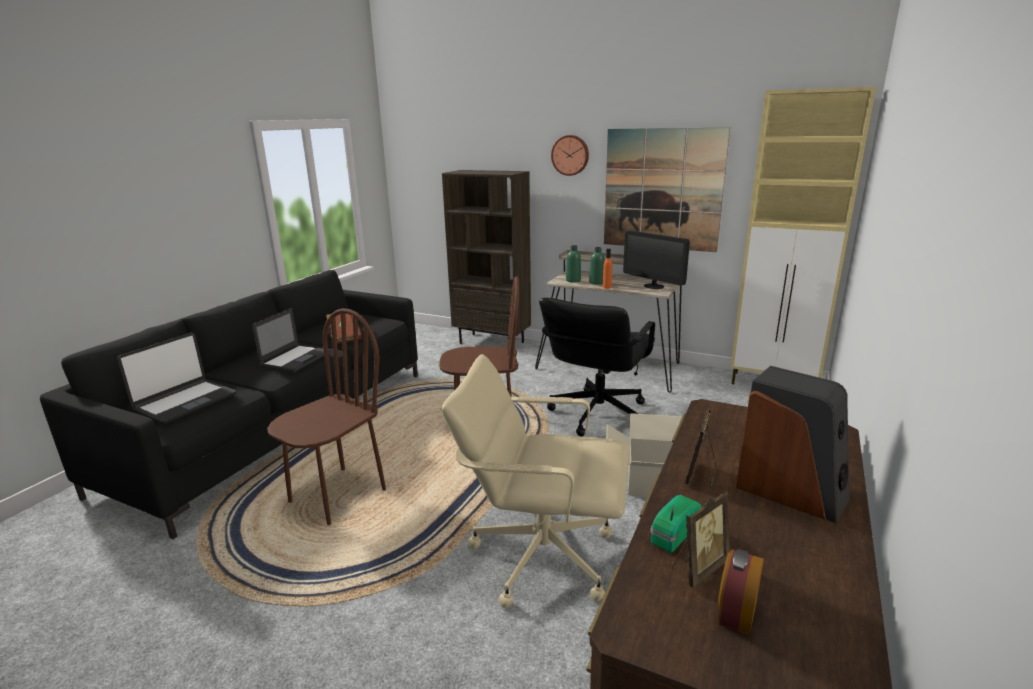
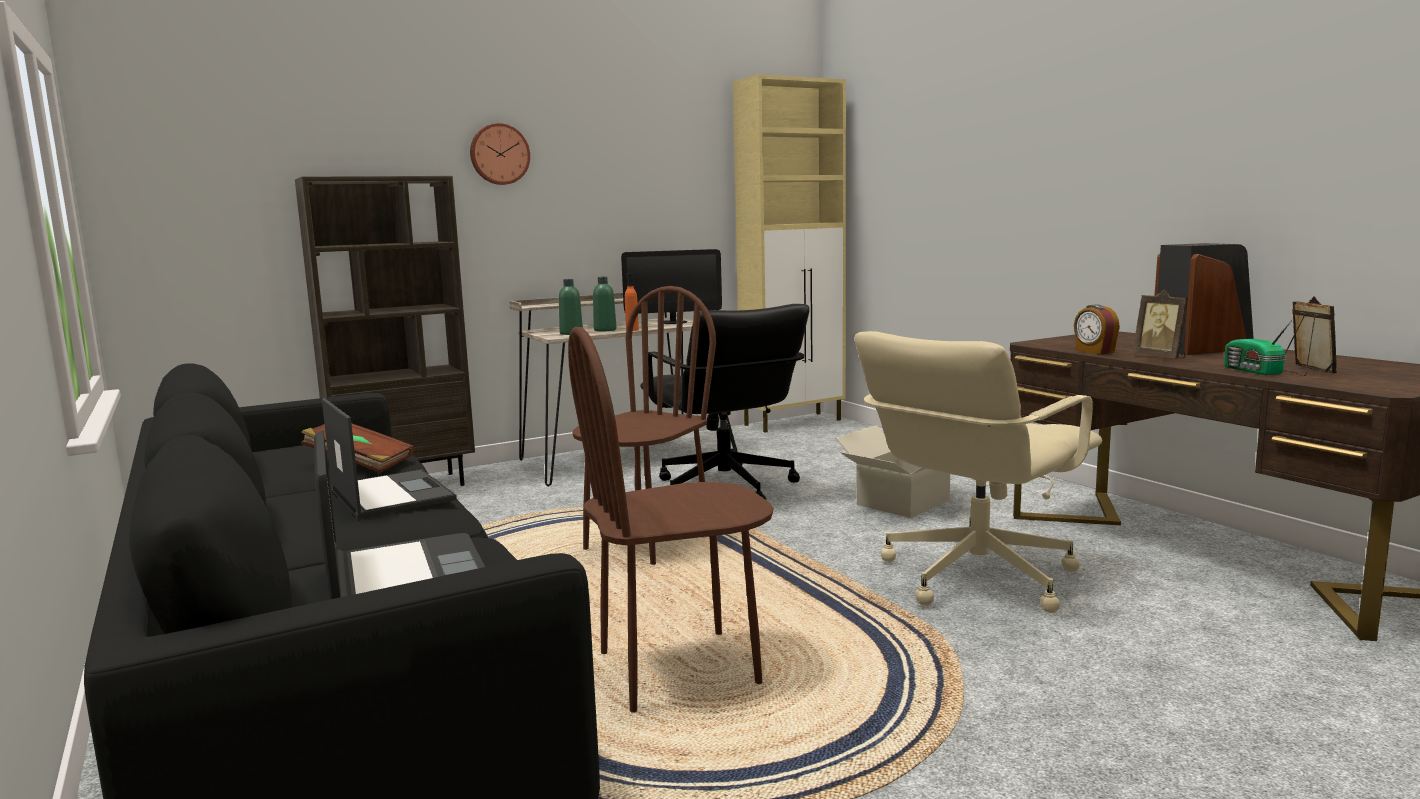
camera: 55 degrees left, 10 degrees down
(337, 495) = (678, 669): brown chair -> brown chair turned 90 degrees counterclockwise
(662, 190) = (633, 200): picture -> none
(736, 613) = (1366, 374): alarm clock -> alarm clock (1094, 352)

